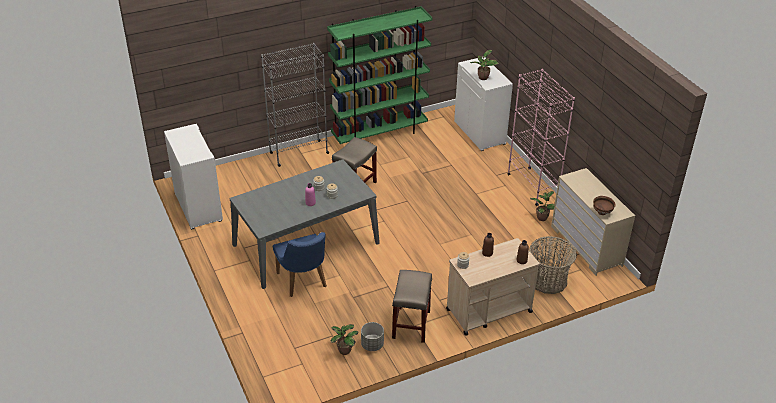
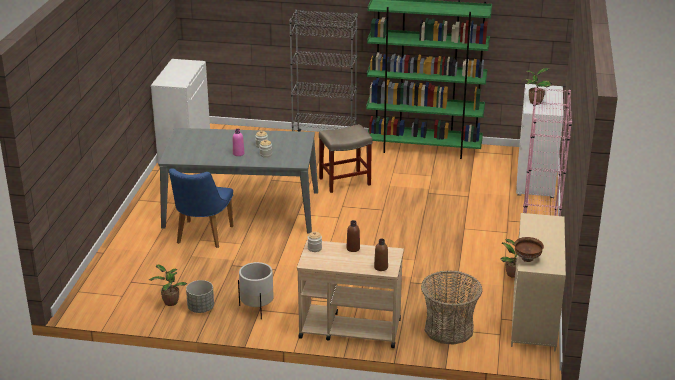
camera: 35 degrees right, 10 degrees down
(411, 325) = (257, 308): beige stool -> white planter

